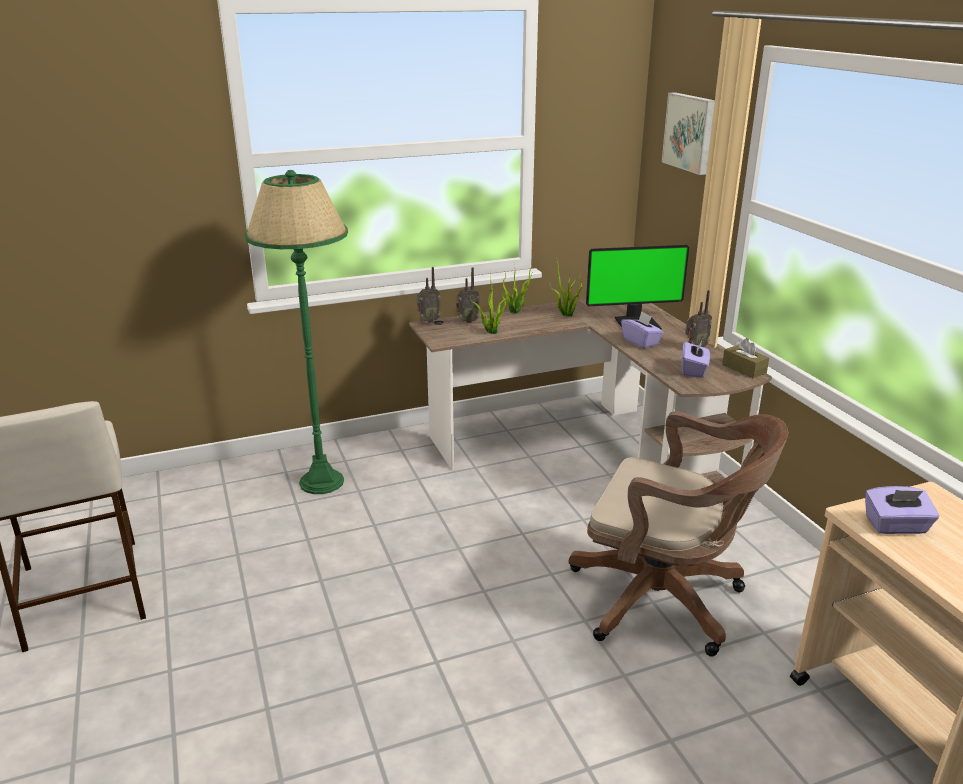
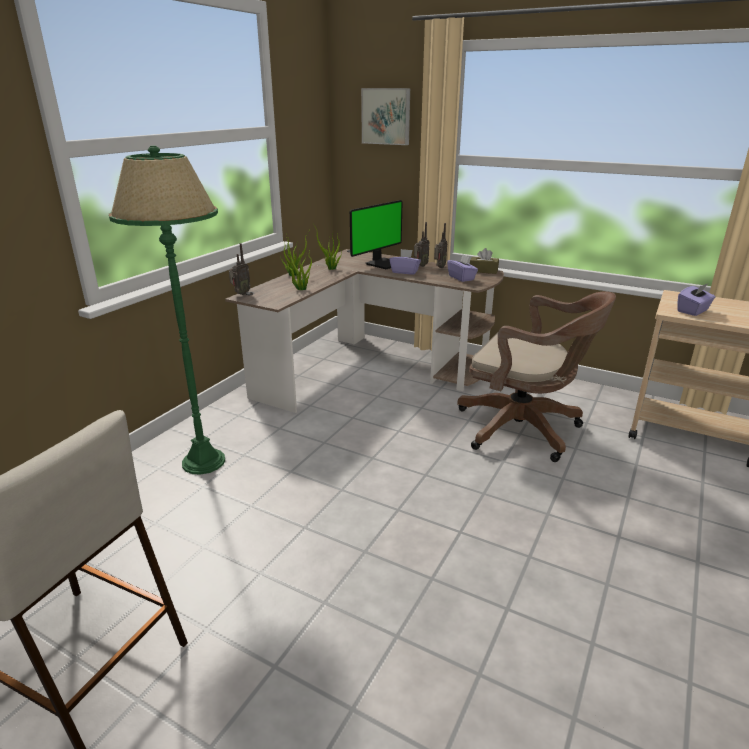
camera: 40 degrees left, 0 degrees up
(467, 321) = (270, 287): radio -> radio (420, 266)
(665, 600) = (524, 430): brown office chair -> brown office chair turned 45 degrees clockwise

